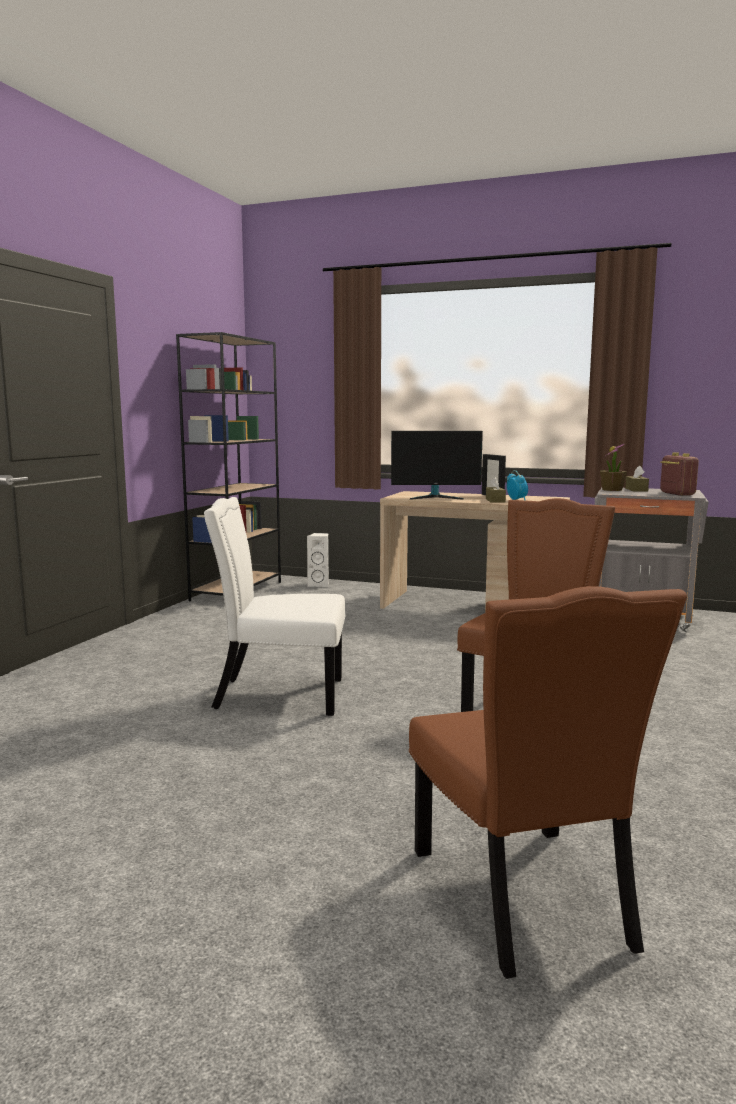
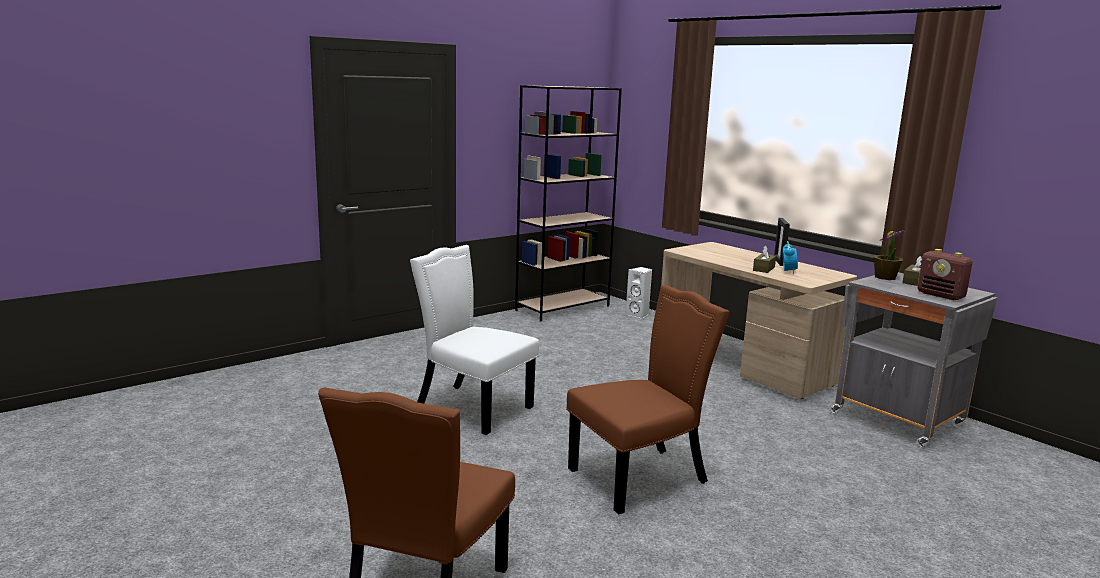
camera: 30 degrees right, 5 degrees up
(435, 497) = (717, 255): monitor -> none
(676, 494) = (941, 295): radio -> radio turned 120 degrees clockwise

